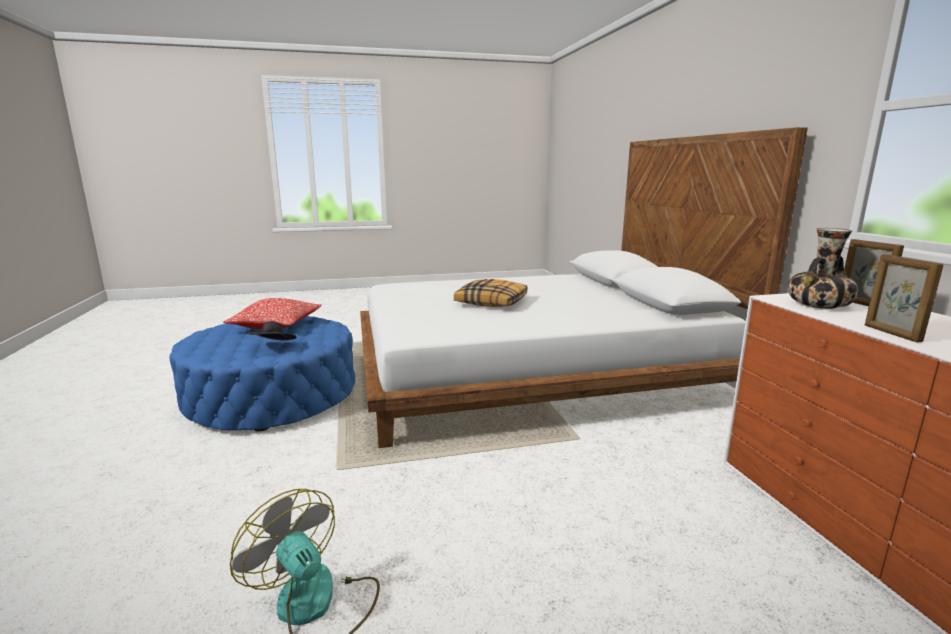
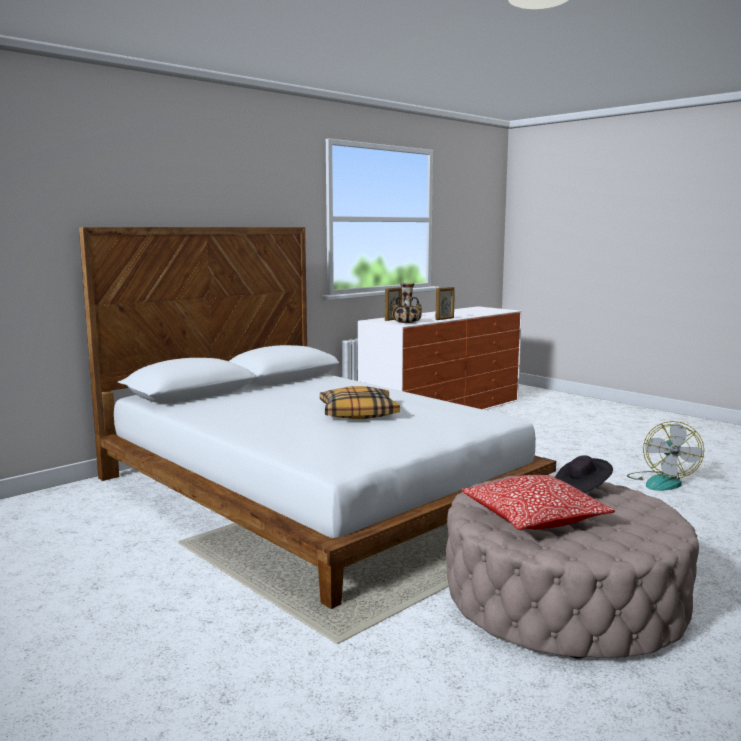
camera: 120 degrees left, 5 degrees down
(272, 396) = (562, 598): blue ottoman -> beige ottoman

